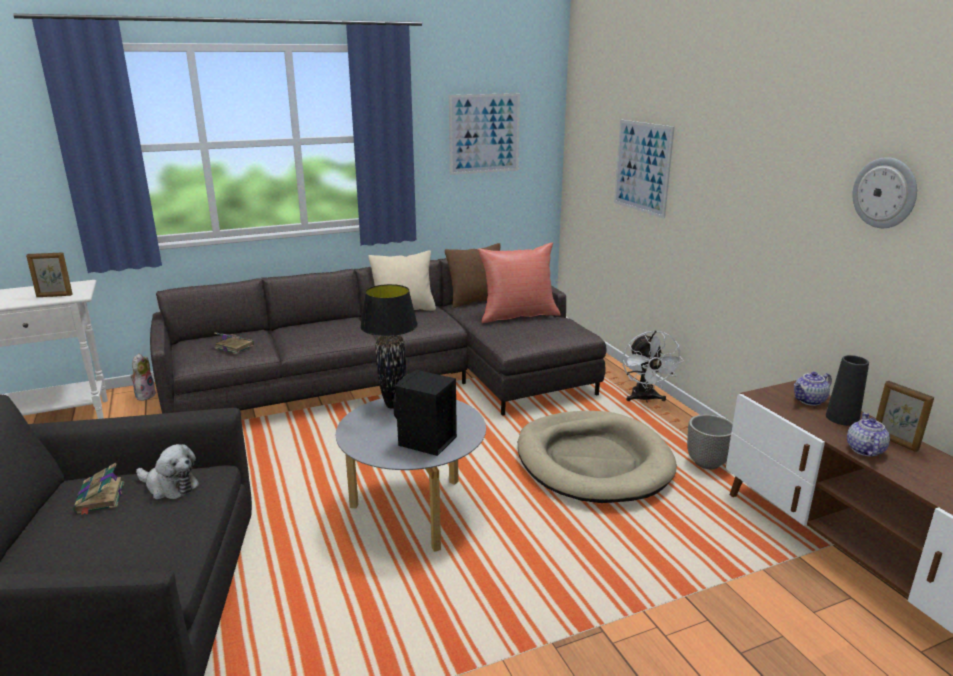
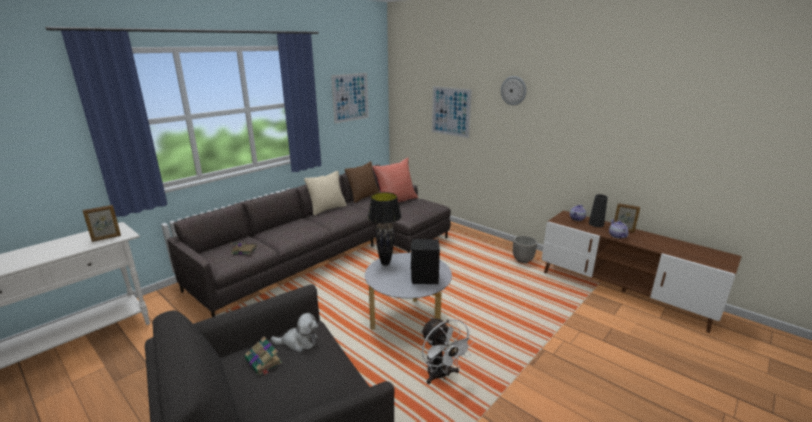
camera: 25 degrees left, 0 degrees up
(145, 395) = (164, 298): plush toy -> none
(593, 461) = (473, 272): beige dog bed -> none
(645, 399) = (470, 235): white fan -> white fan (441, 375)
(885, 193) = (601, 118): wall clock -> wall clock (513, 90)

